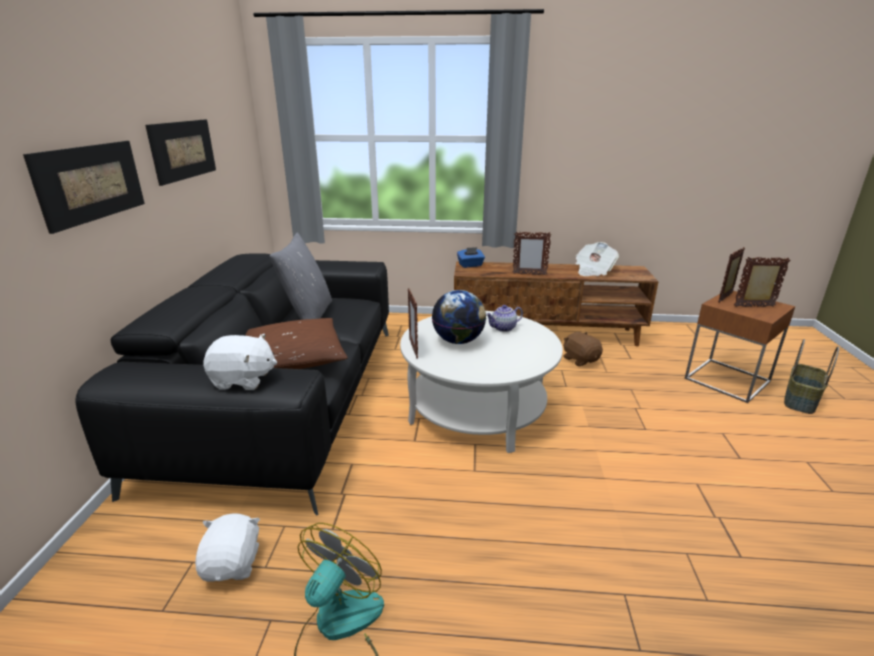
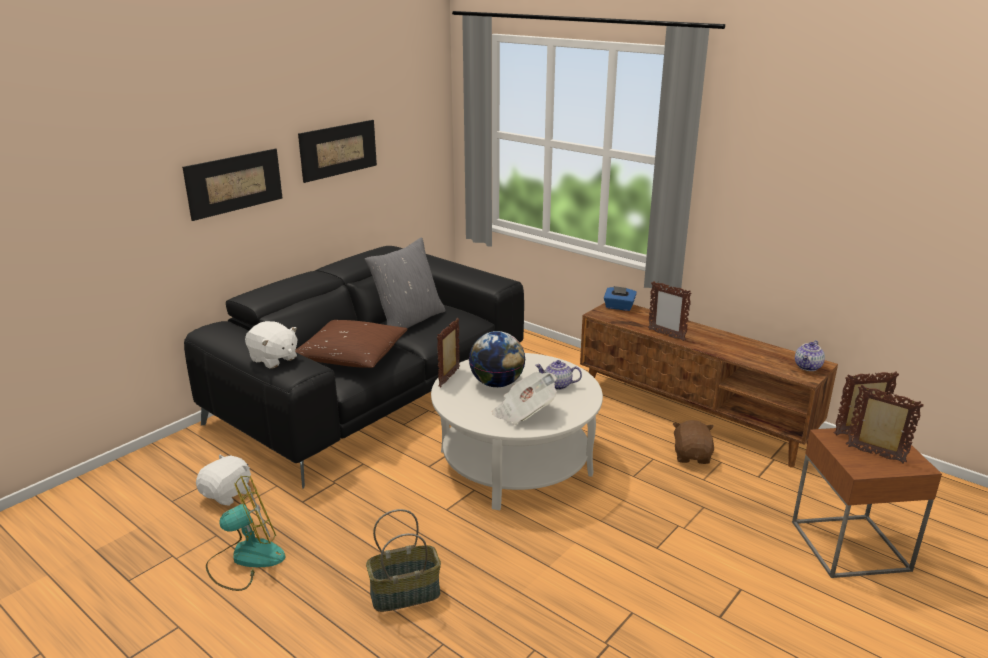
camera: 35 degrees right, 0 degrees up
(593, 271) = (753, 351): newspaper -> newspaper (524, 412)
(635, 271) = (808, 367): none -> teapot
(799, 400) = (915, 605): basket -> basket (405, 593)

